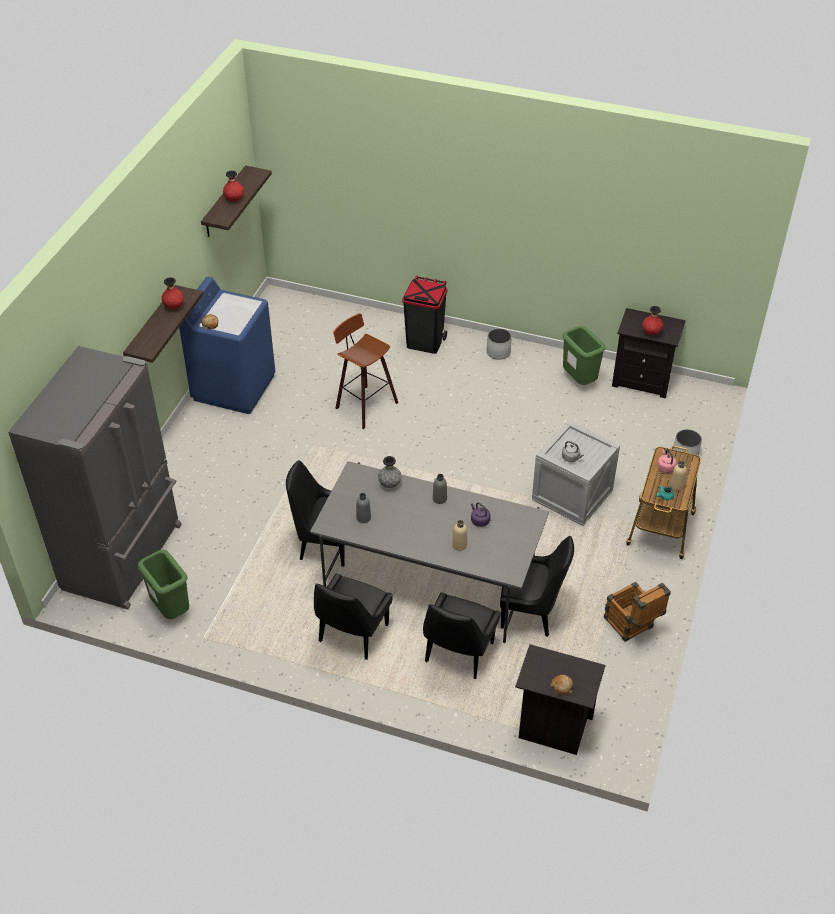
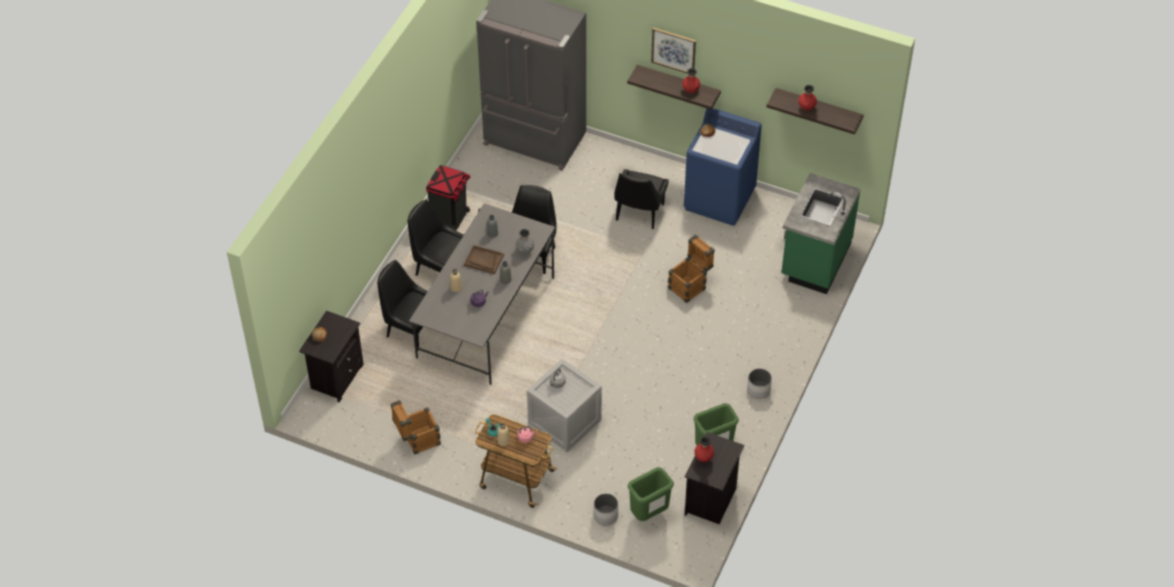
camera: 95 degrees right, 5 degrees up
(139, 288) = (673, 50): none -> picture
(172, 610) = (479, 168): green trash can -> green trash can (649, 514)
(321, 317) = (814, 260): none -> green counter
(364, 405) = (690, 286): stool -> crate
(410, 522) = (483, 260): none -> brown tray
(424, 342) = (776, 335): black trash can -> black trash can (450, 220)
(531, 612) = (442, 378): black chair -> black chair (639, 213)

